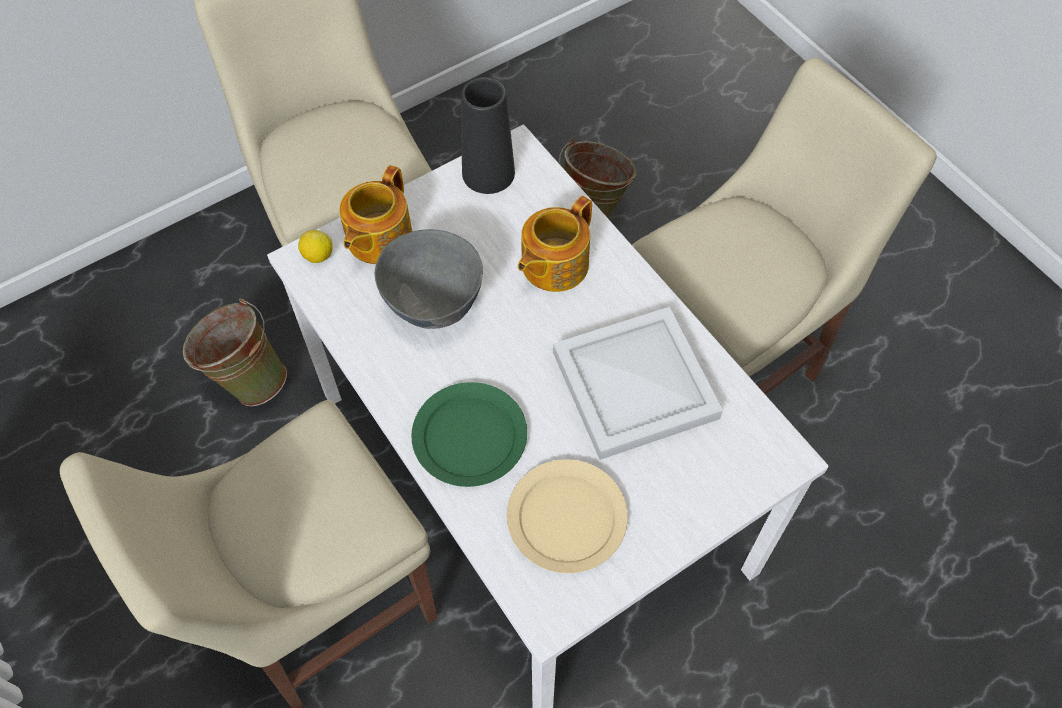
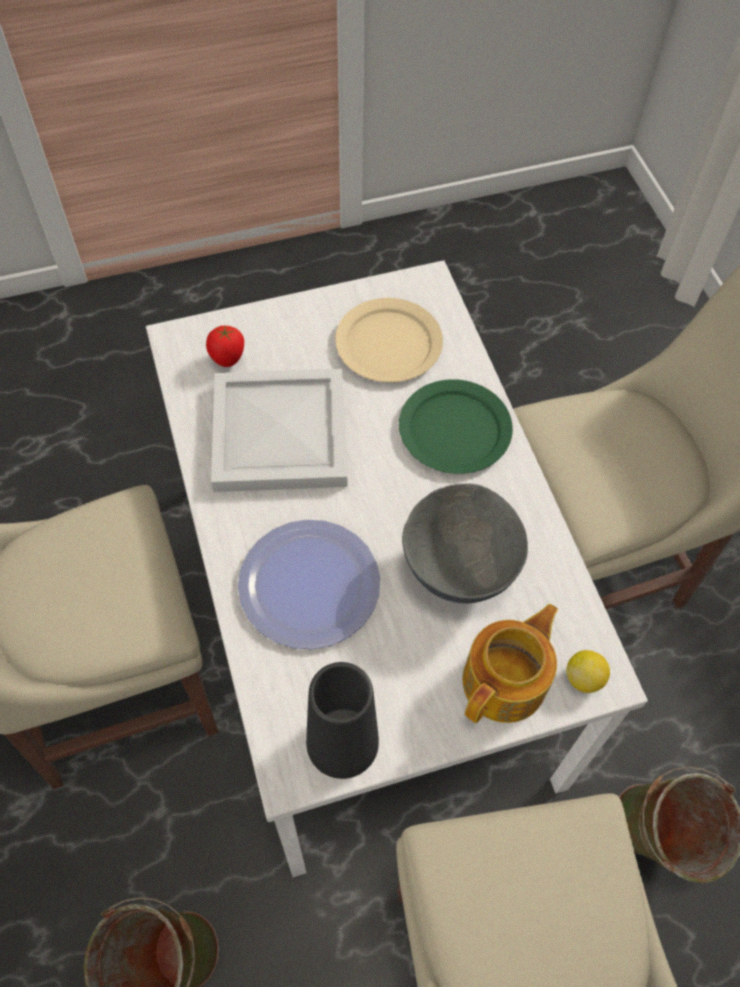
camera: 165 degrees left, 0 degrees up
(553, 265) = (309, 585): teapot -> plate
(723, 448) = (228, 360): none -> tomato

